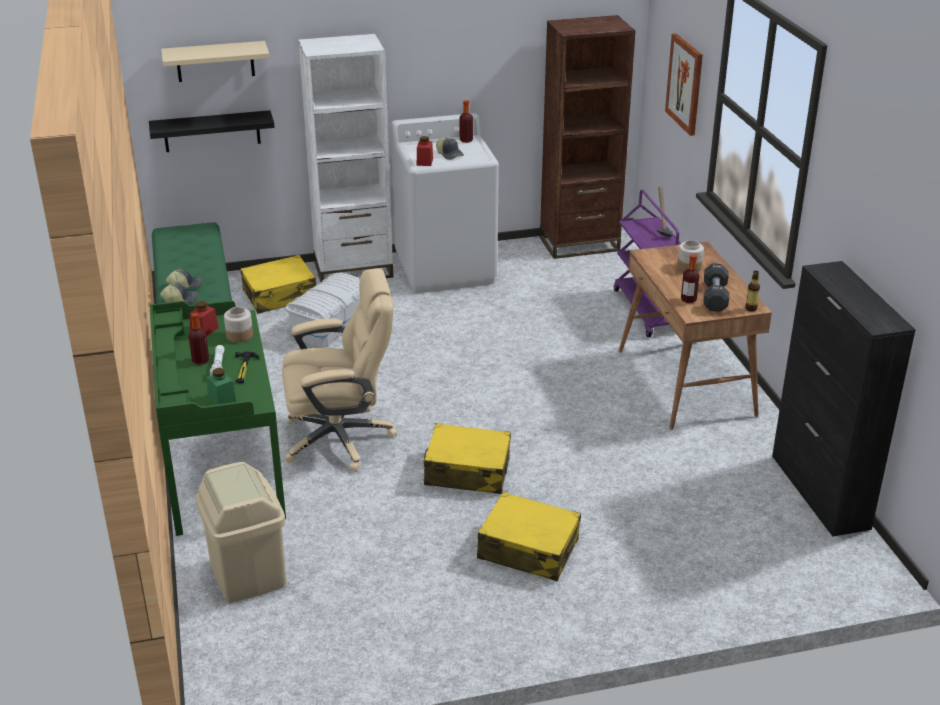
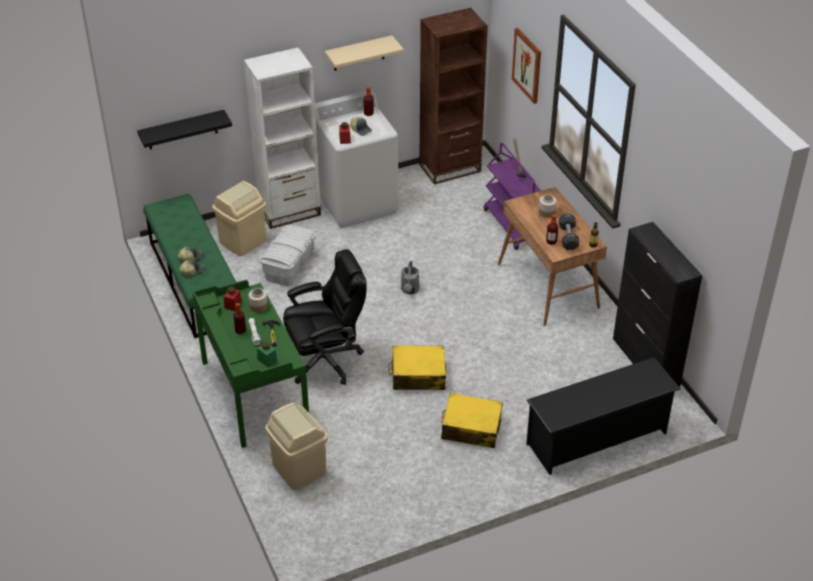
camera: 10 degrees left, 10 degrees up
(215, 61) = (184, 83): beige shelf -> beige shelf (359, 53)
(280, 295) = (242, 241): yellow suitcase -> beige trash can
(340, 438) = (326, 360): beige office chair -> black office chair
(486, 369) = (410, 290): none -> grey watering can
(725, 588) = (597, 438): none -> black shoe rack

